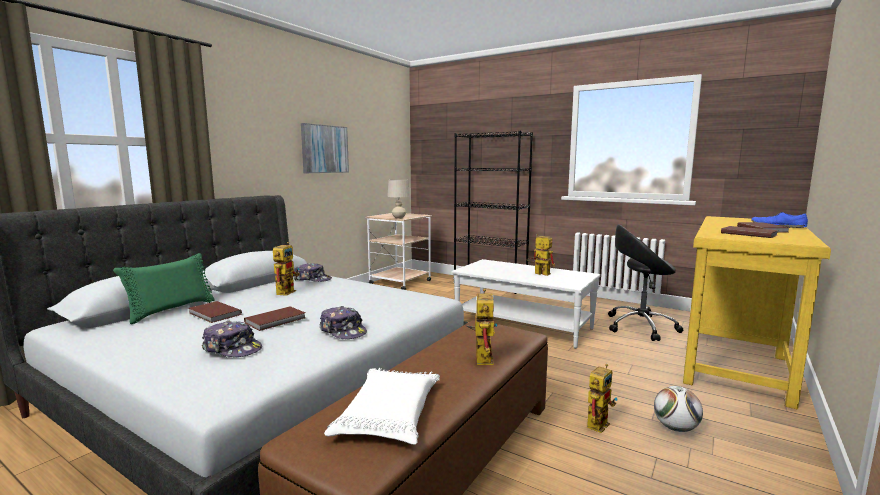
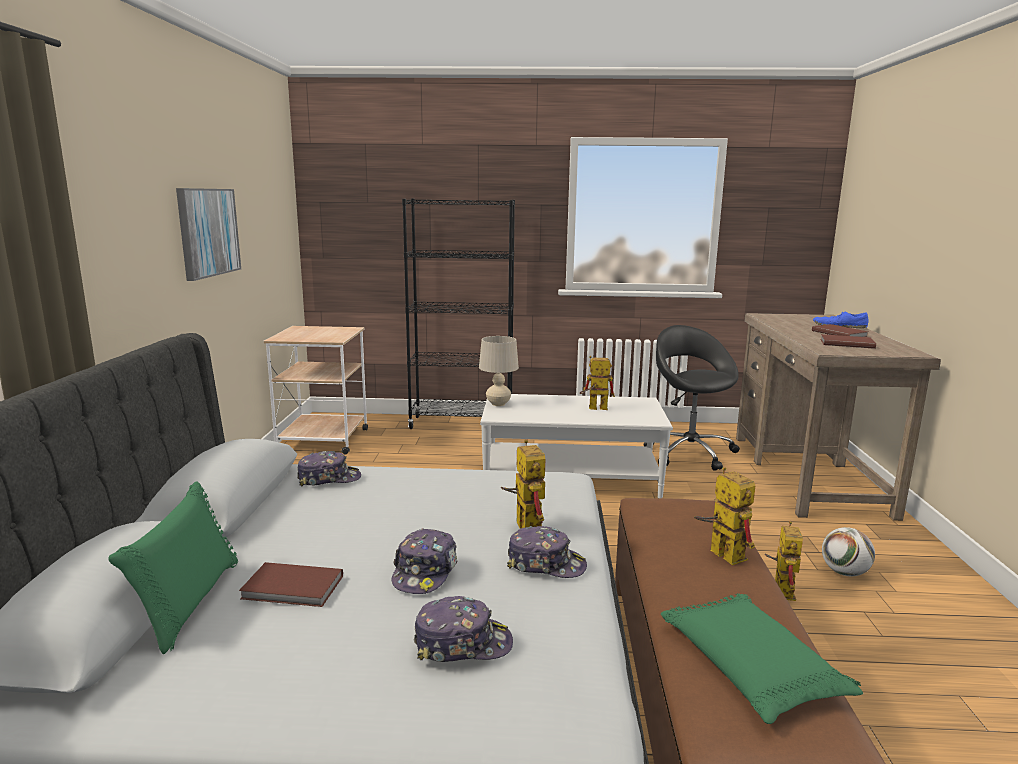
camera: 30 degrees left, 5 degrees up
(277, 320) = (425, 572): brown book -> cap
(286, 291) = (327, 512): toy robot -> toy robot (524, 525)
(389, 411) = (751, 662): white pillow -> green pillow
(399, 218) = (328, 339): beige table lamp -> beige table lamp (498, 404)
(638, 326) = (689, 453): black office chair -> black office chair turned 75 degrees clockwise
(738, 358) = (809, 474): yellow desk -> brown desk

